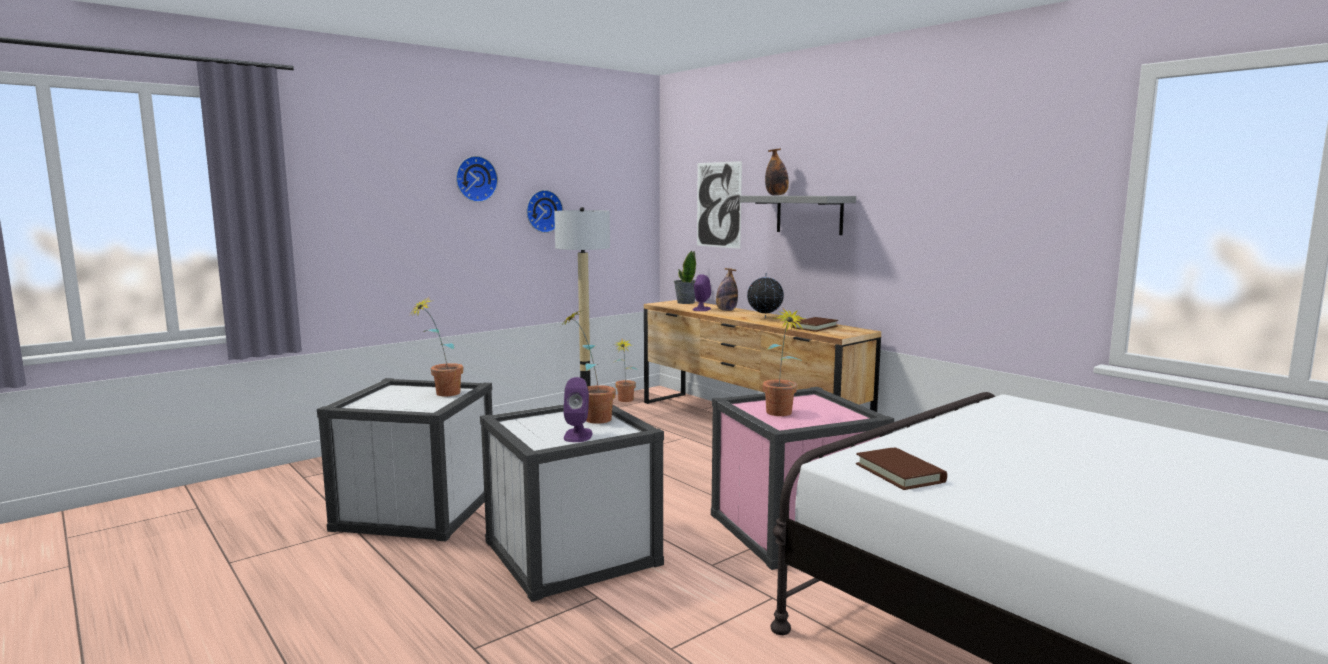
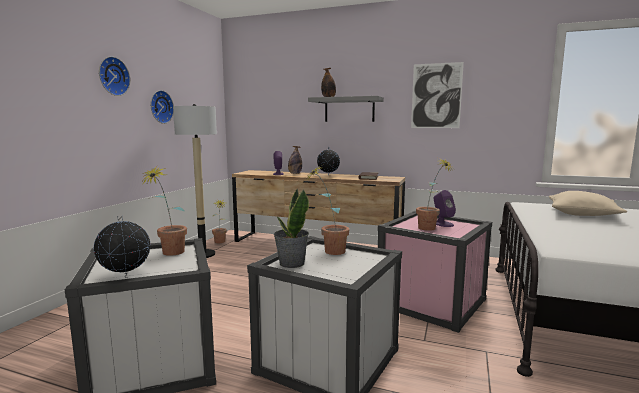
camera: 30 degrees left, 0 degrees up
(375, 408) = (125, 277): none -> globe
(578, 435) = (347, 265): purple speaker -> purple speaker (442, 224)
(685, 302) = (257, 171): potted plant -> potted plant (291, 263)
(718, 205) = (277, 106): picture -> picture (436, 96)
(899, 473) = (600, 249): brown book -> none
(1060, 429) = (582, 214): none -> beige pillow

